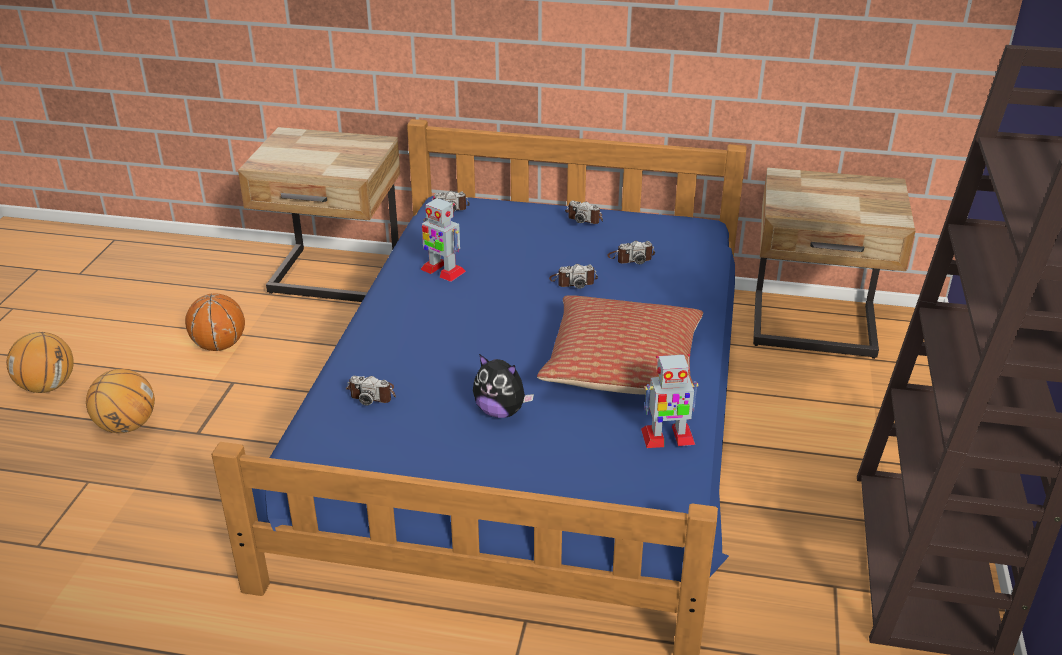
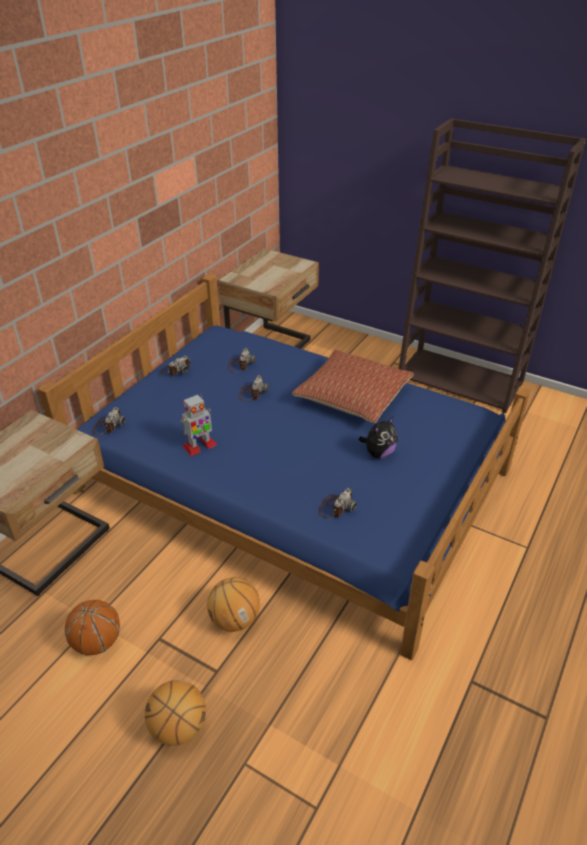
camera: 70 degrees left, 5 degrees up
(48, 386) = (72, 800): basketball -> basketball (234, 619)
(667, 437) = (424, 399): toy robot -> none

